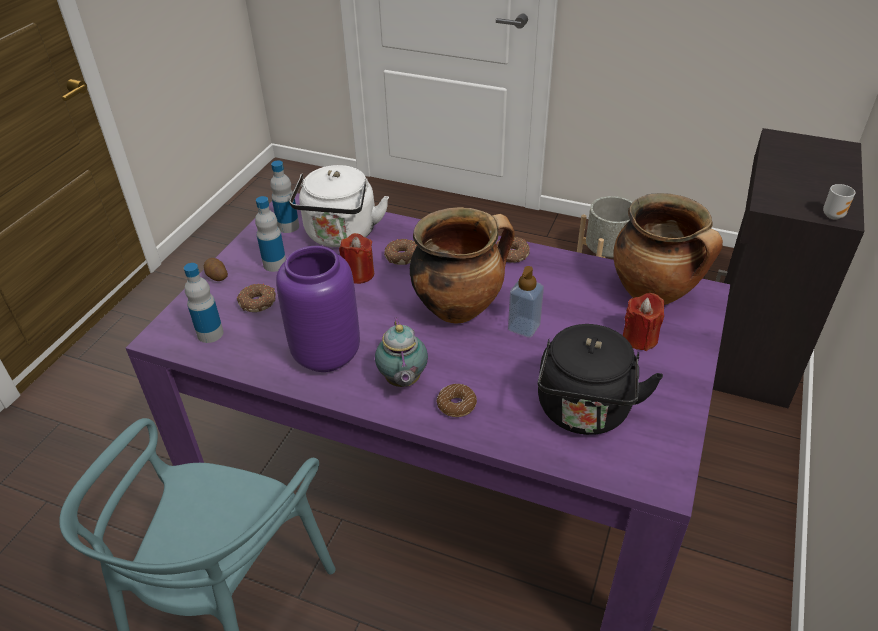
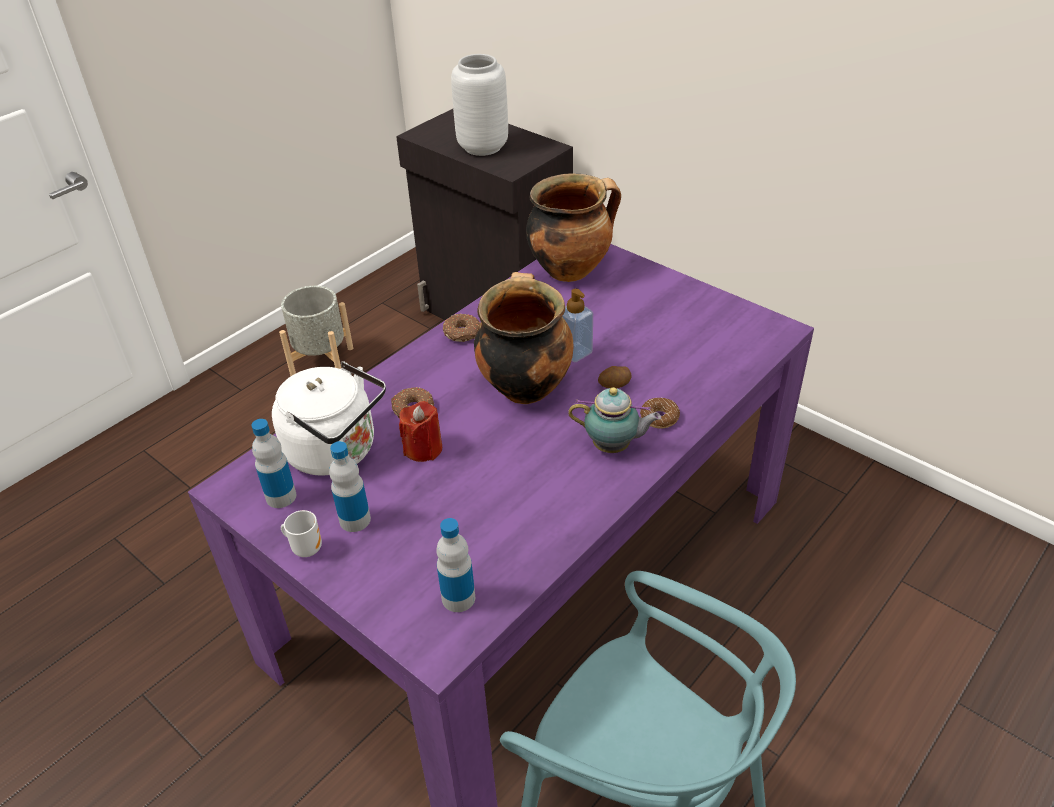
camera: 70 degrees left, 0 degrees up
(216, 276) = (343, 581): potato -> potato (615, 385)
(258, 302) = (423, 544): donut -> none
(325, 354) = (546, 498): purple vase -> none
(584, 412) = (696, 347): black kettle -> none
(640, 338) = (622, 293): red candle -> none
(795, 176) = (481, 147): none -> grey vase
(833, 215) = (544, 150): mug -> mug (306, 548)

